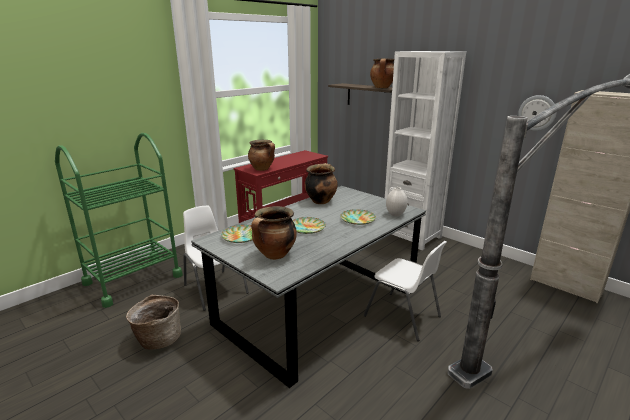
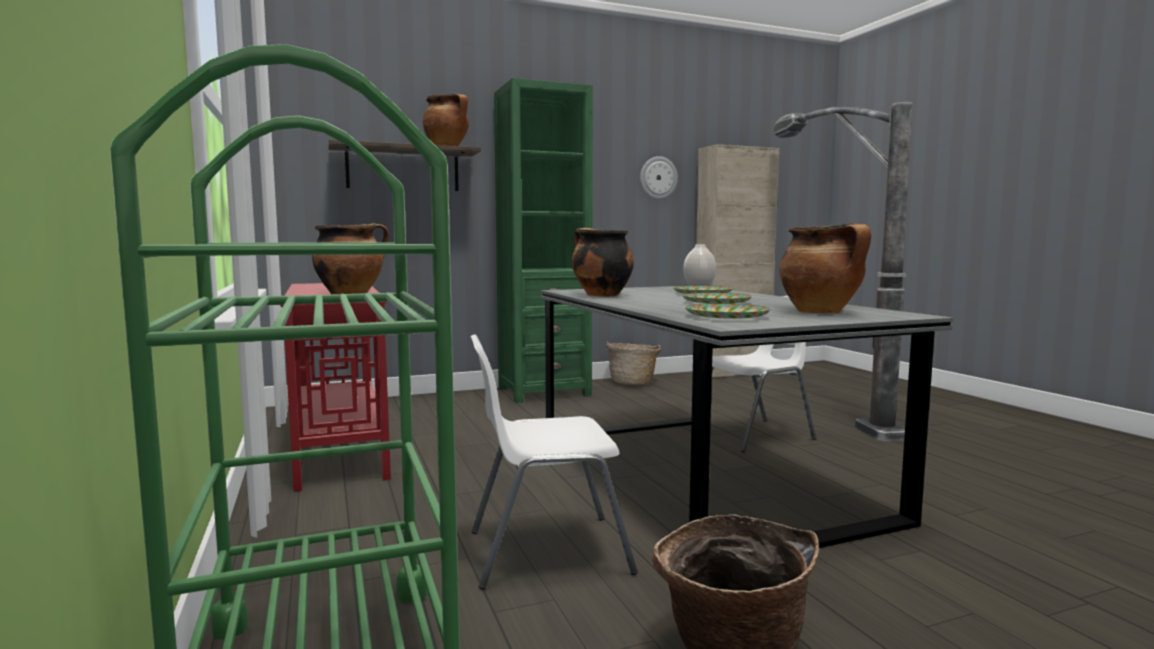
camera: 65 degrees left, 15 degrees down
(411, 236) = (544, 392): white bookcase -> green bookcase
(470, 255) = (633, 383): none -> basket

